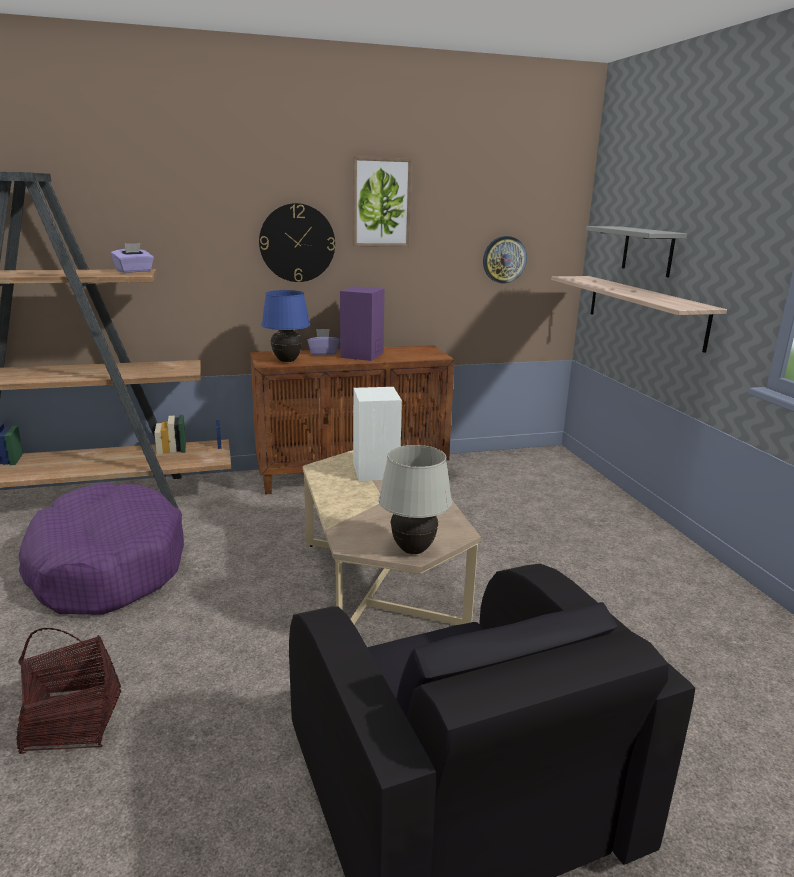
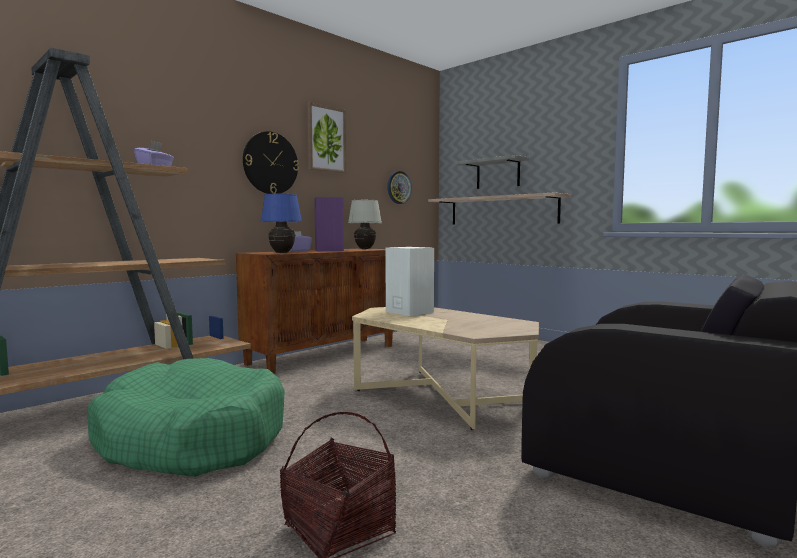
camera: 30 degrees left, 15 degrees down
(106, 566) = (191, 439): purple dog bed -> green dog bed
(412, 550) = (517, 330): white table lamp -> white table lamp (365, 249)

